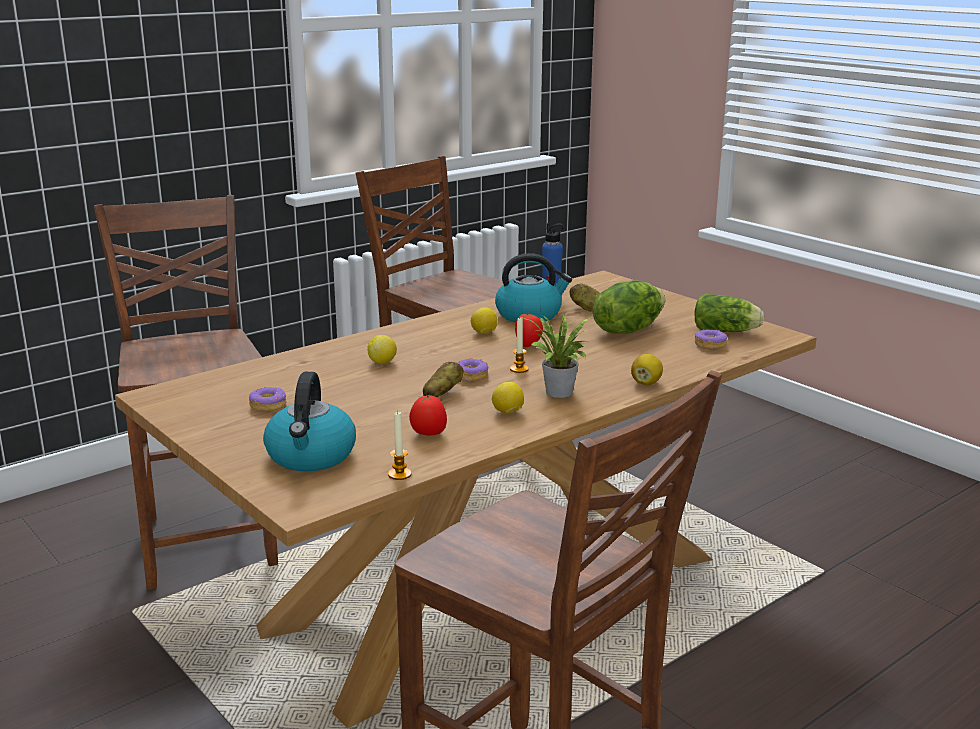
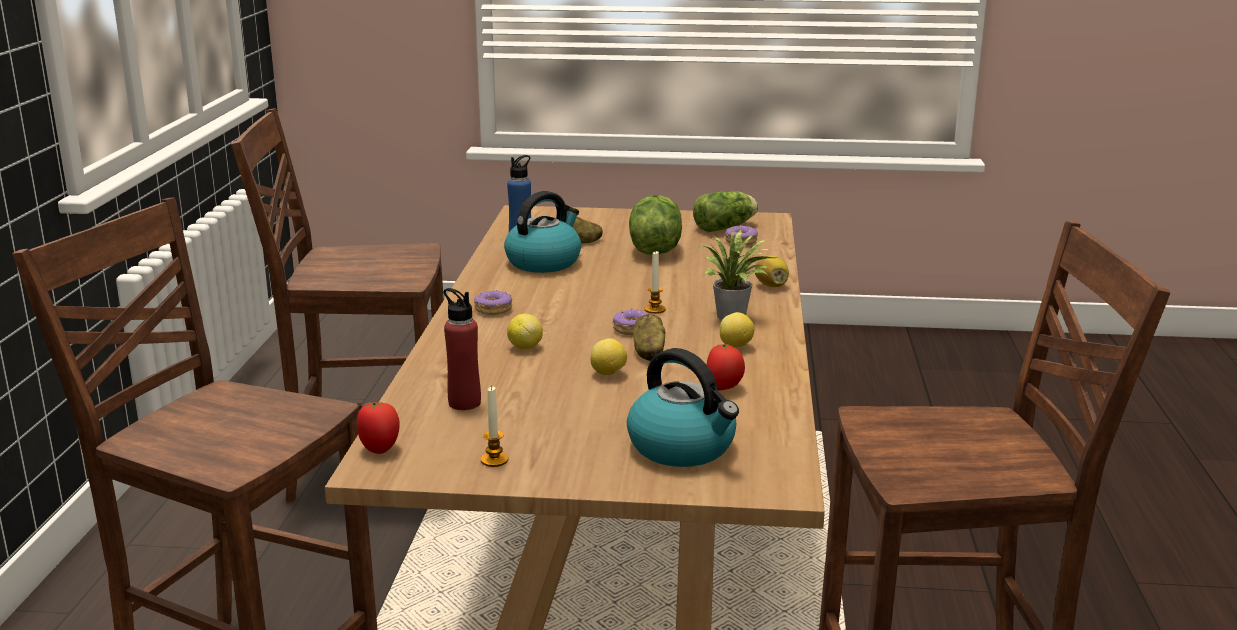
camera: 45 degrees left, 0 degrees up
(268, 405) = (525, 425): donut -> donut (493, 309)
(272, 380) = (464, 403): none -> red bottle
(399, 474) = (787, 427): candle -> candle (494, 460)
(484, 333) = (546, 290): lemon -> lemon (608, 374)
(528, 345) = (611, 288): tomato -> tomato (380, 449)

